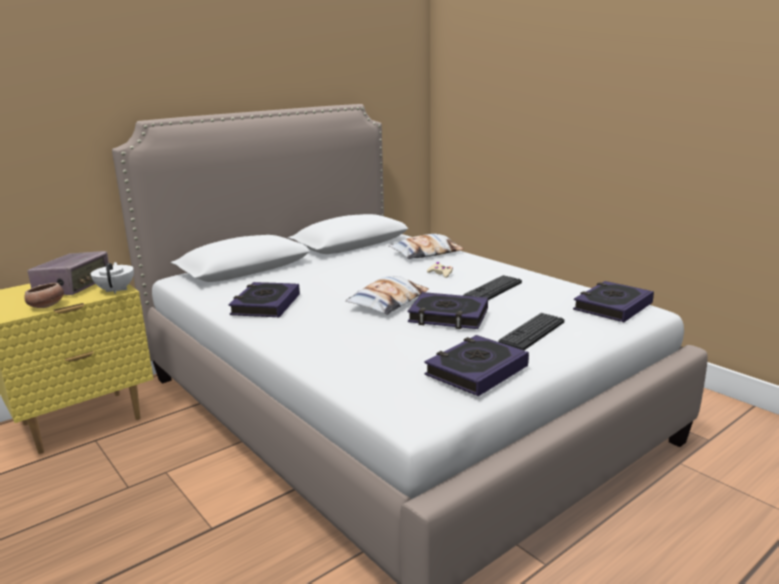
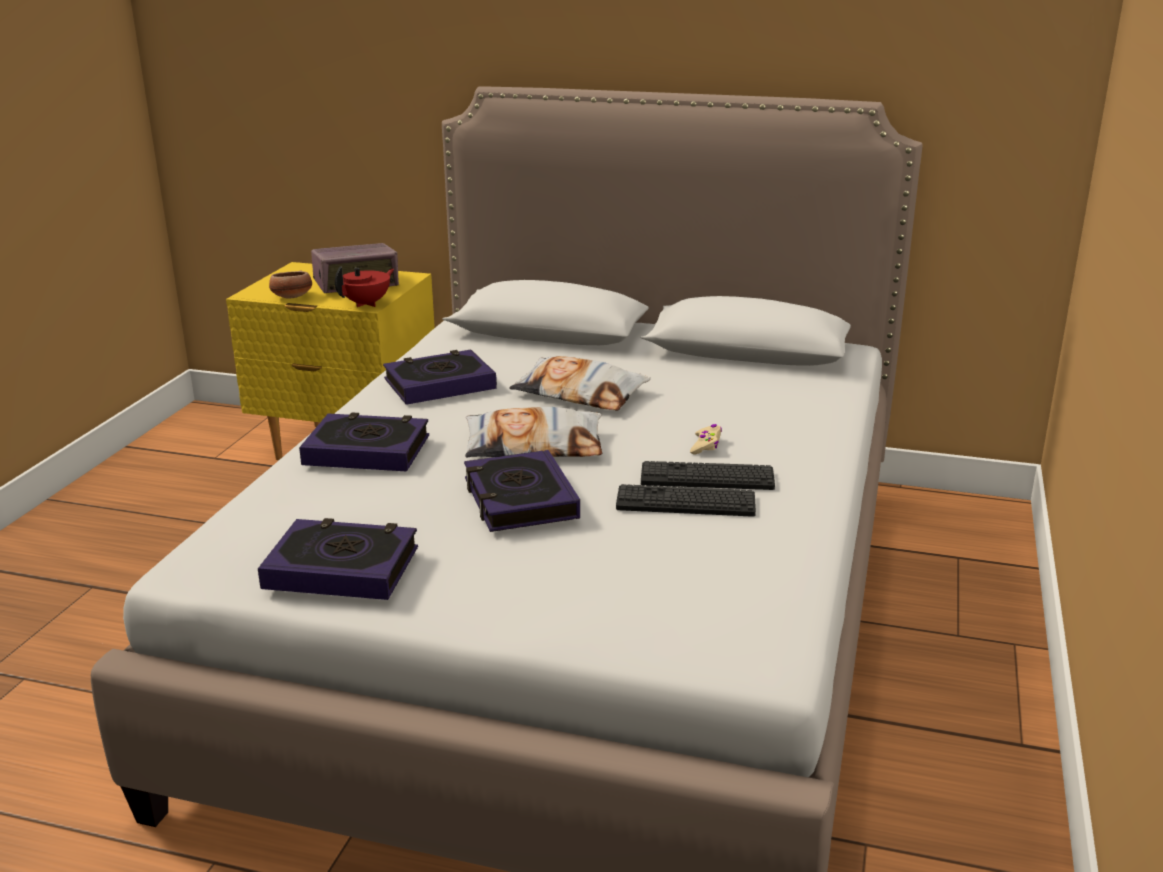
camera: 55 degrees right, 5 degrees up
(116, 290) = (367, 303): white teapot -> red teapot
(426, 253) = (791, 408): pillow -> pillow (579, 393)
(532, 332) = (533, 577): keyboard -> keyboard (707, 477)
(612, 306) = (737, 622): book -> book (367, 451)

